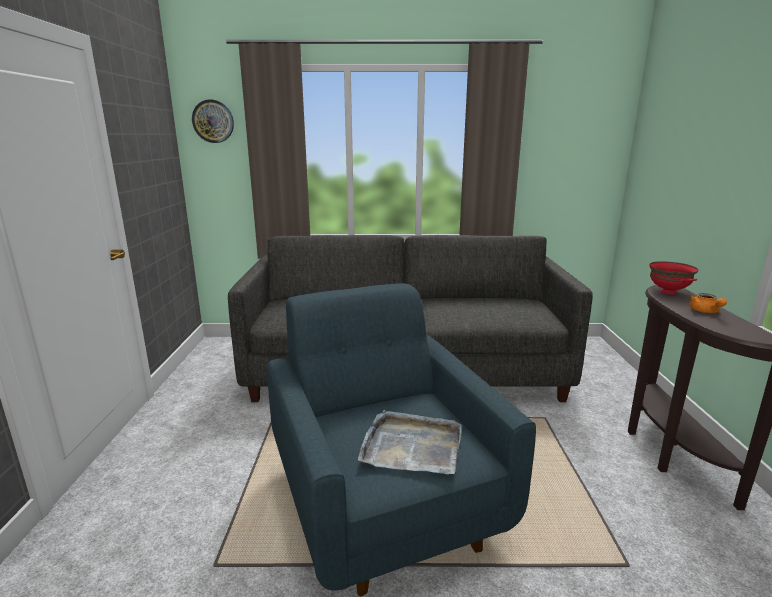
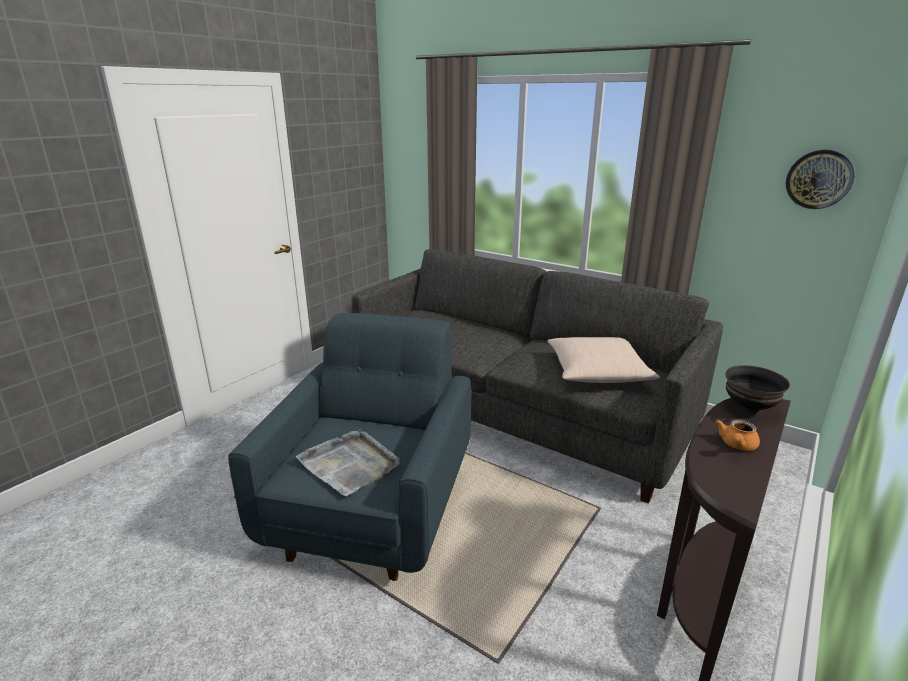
camera: 35 degrees right, 5 degrees up
(213, 121) = (408, 132): wall clock -> wall clock (819, 179)
(495, 309) = (597, 372): none -> beige pillow
(667, 292) = (748, 408): red bowl -> black bowl

